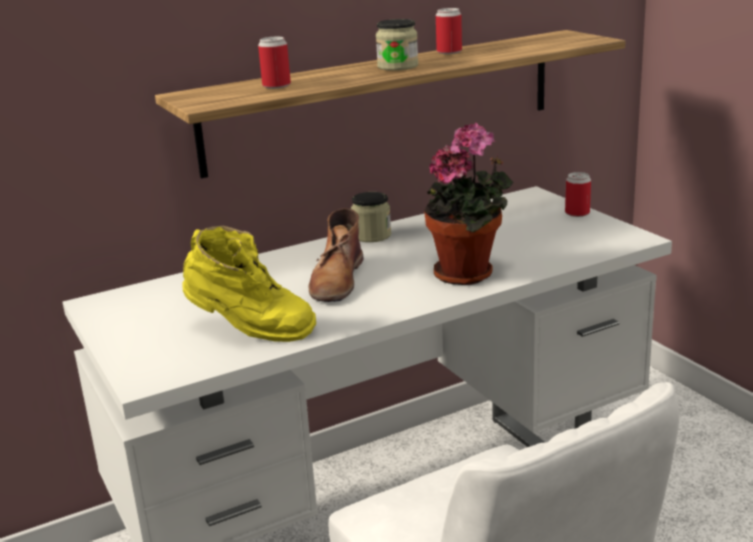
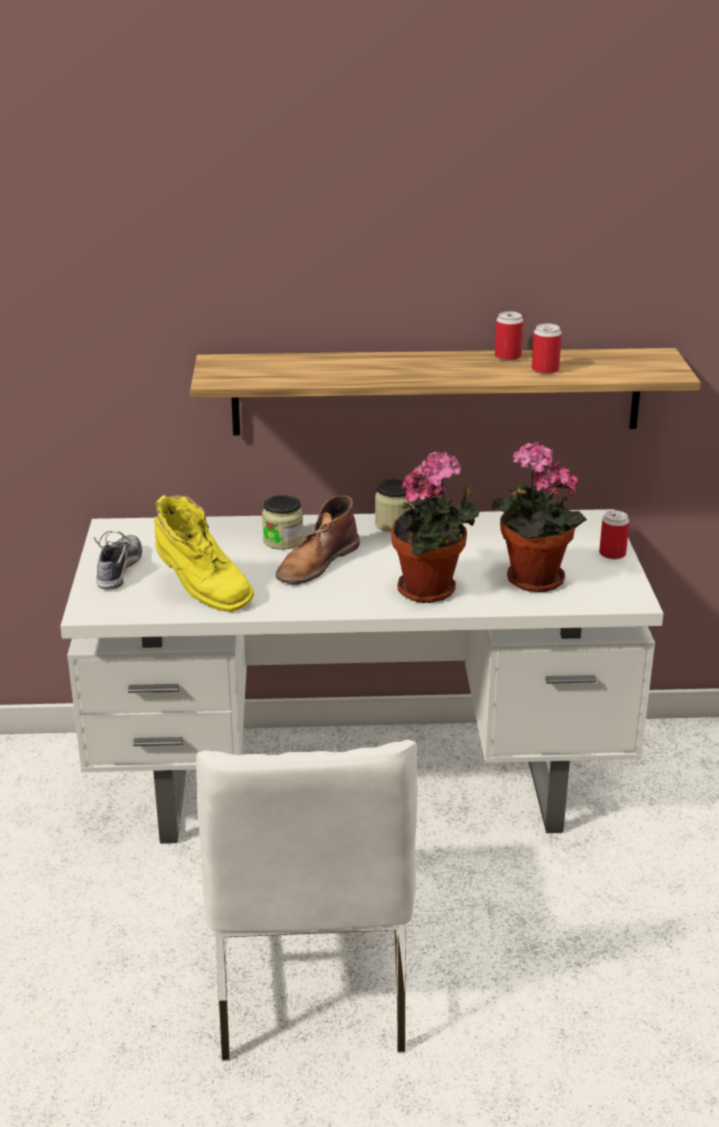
camera: 25 degrees right, 5 degrees up
(138, 336) = (118, 570): none -> shoe
(276, 86) = (299, 369): can -> can (545, 370)
(397, 66) = (431, 368): jar -> jar (283, 541)
(540, 246) = (530, 581): none -> potted plant

